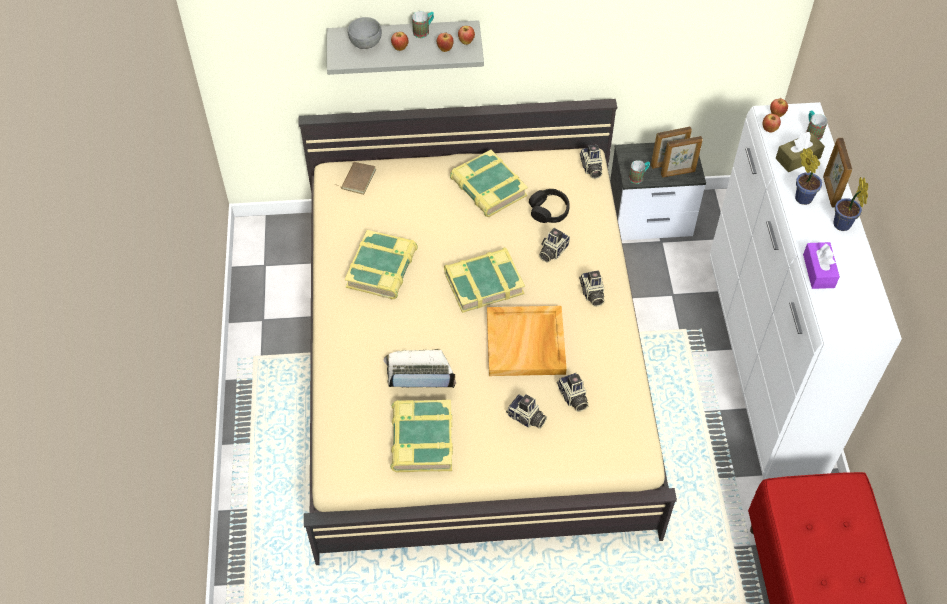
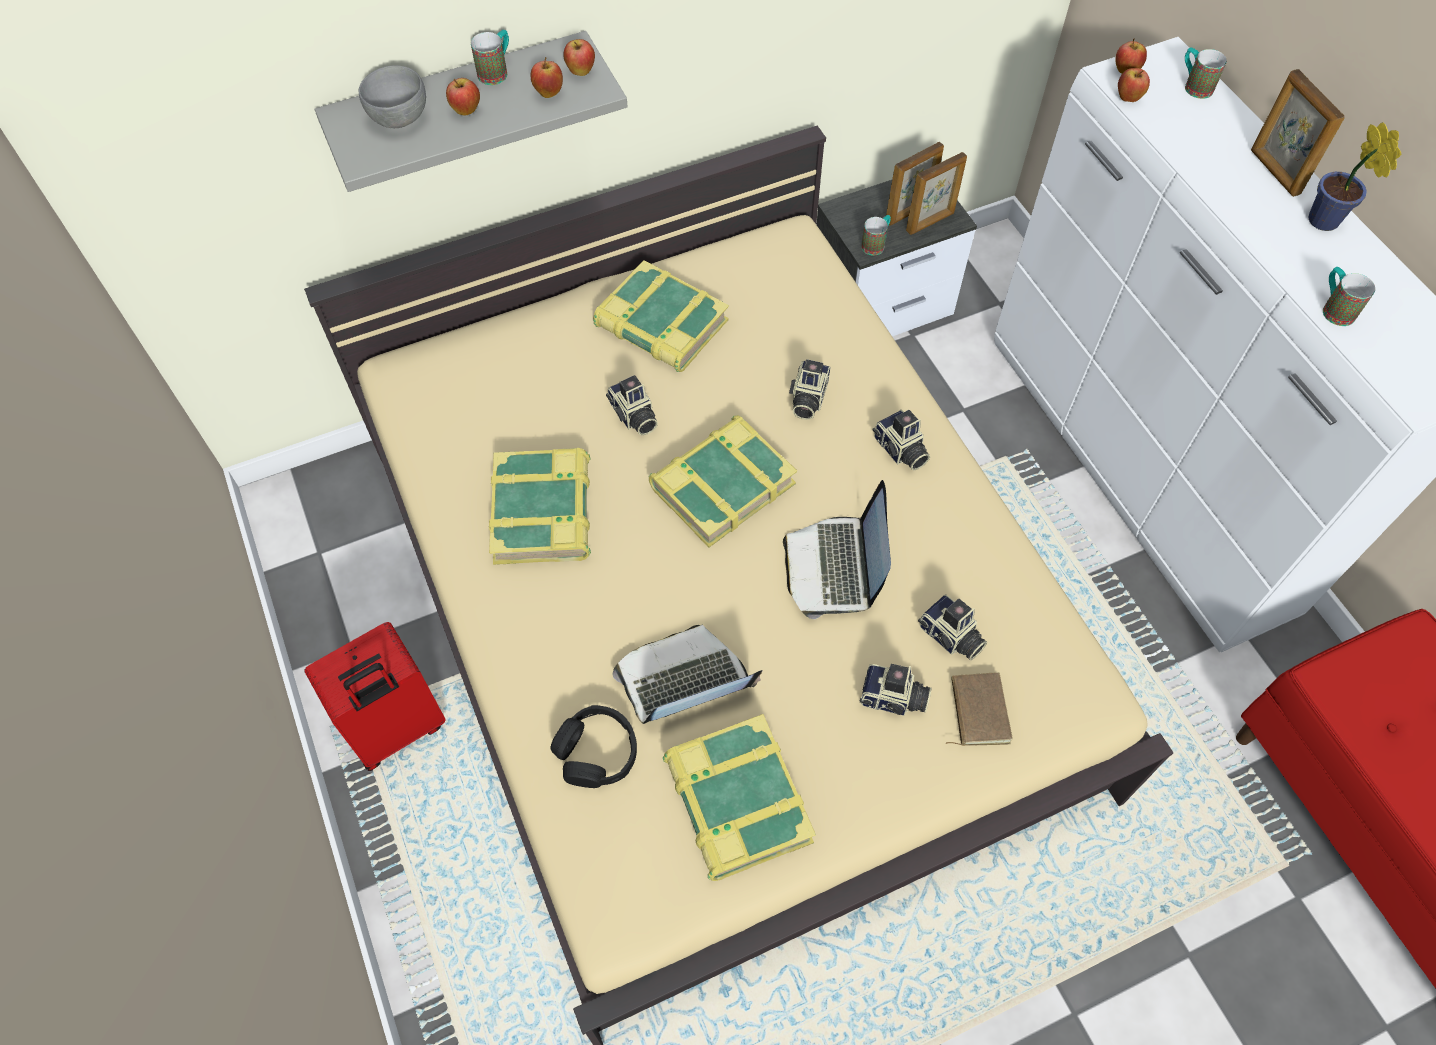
camera: 20 degrees left, 5 degrees up
(272, 371) = (397, 729): none -> red suitcase
(357, 179) = (440, 370): brown book -> brown book (977, 711)
(526, 344) = (835, 568): beige tray -> laptop
(549, 210) = (773, 334): black headphones -> black headphones (596, 752)
(590, 168) = (806, 249): camera -> camera (633, 416)
(798, 158) = (1196, 132): brown tissue box -> none
(802, 196) = (1237, 192): potted plant -> none
(818, 271) = (1334, 308): purple tissue box -> mug

